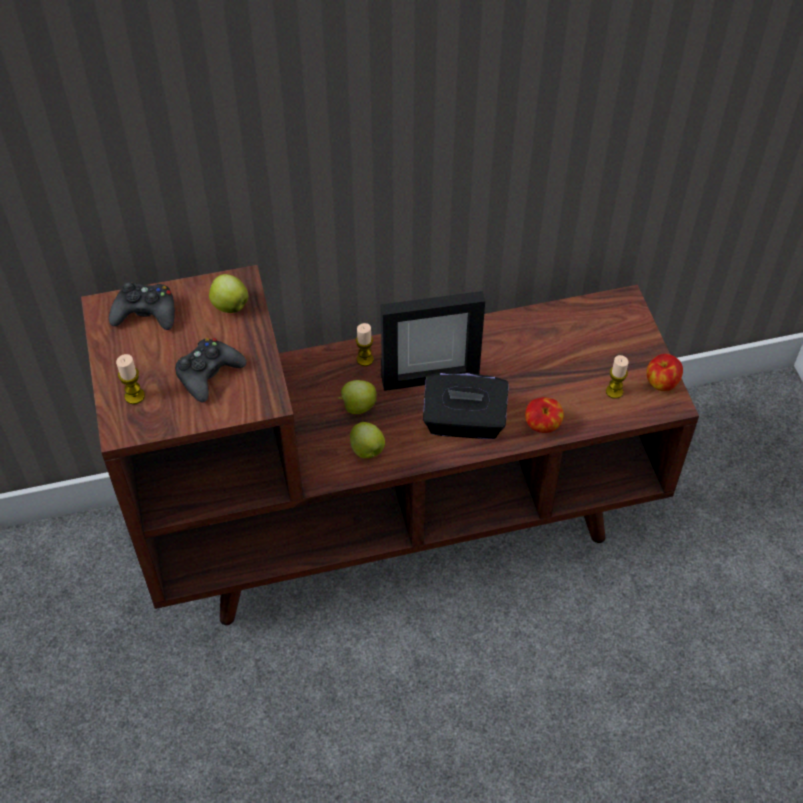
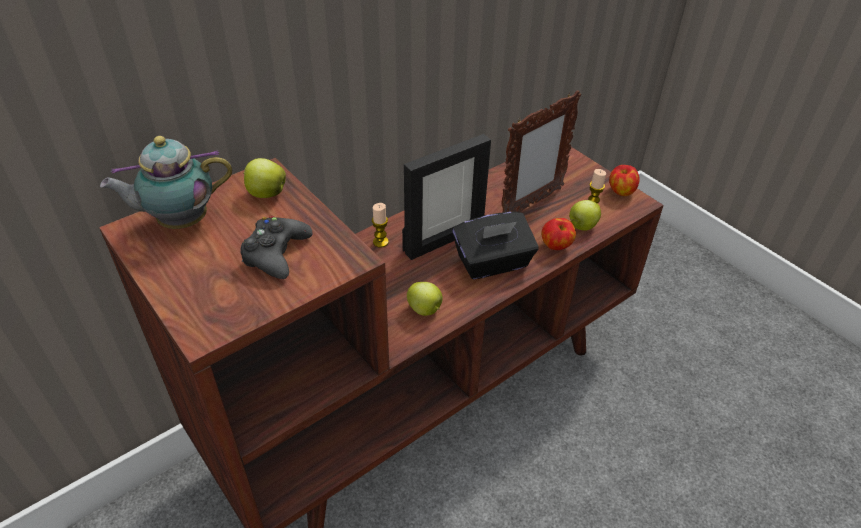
camera: 25 degrees left, 10 degrees down
(134, 396) = (203, 296): candle -> none
(146, 313) = (180, 222): black game controller -> teapot
(357, 406) = (395, 279): apple -> apple (582, 226)
(548, 365) = (531, 204): none -> picture frame

